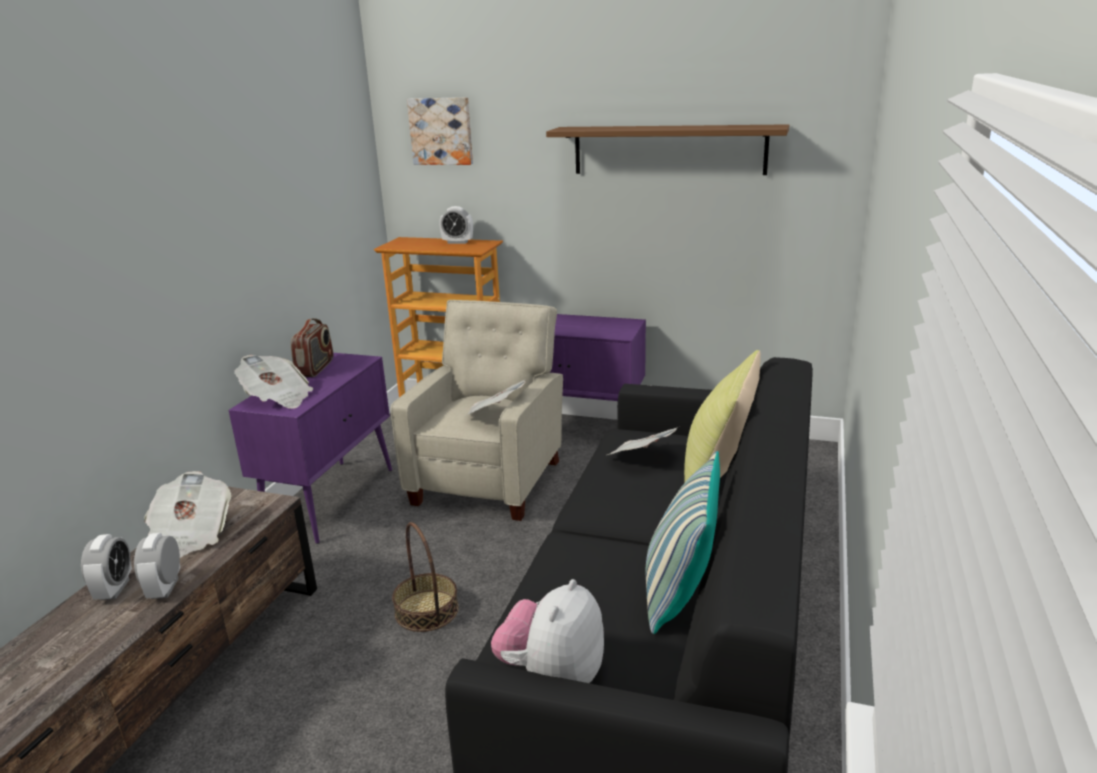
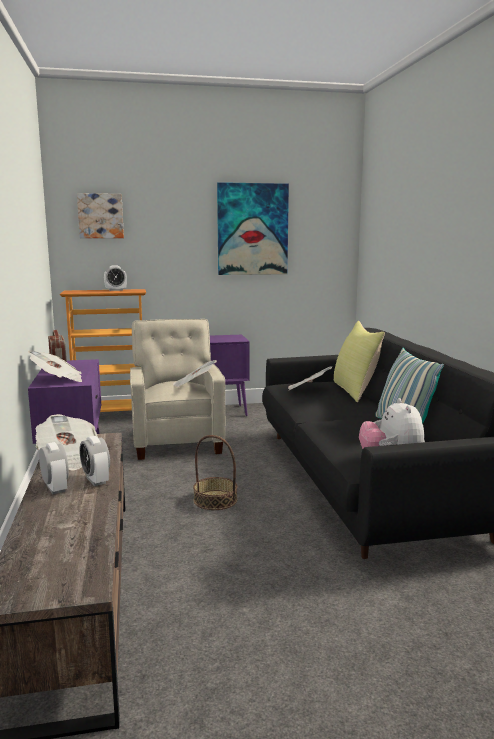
camera: 30 degrees left, 10 degrees down
(668, 150) = (252, 229): brown shelf -> picture

